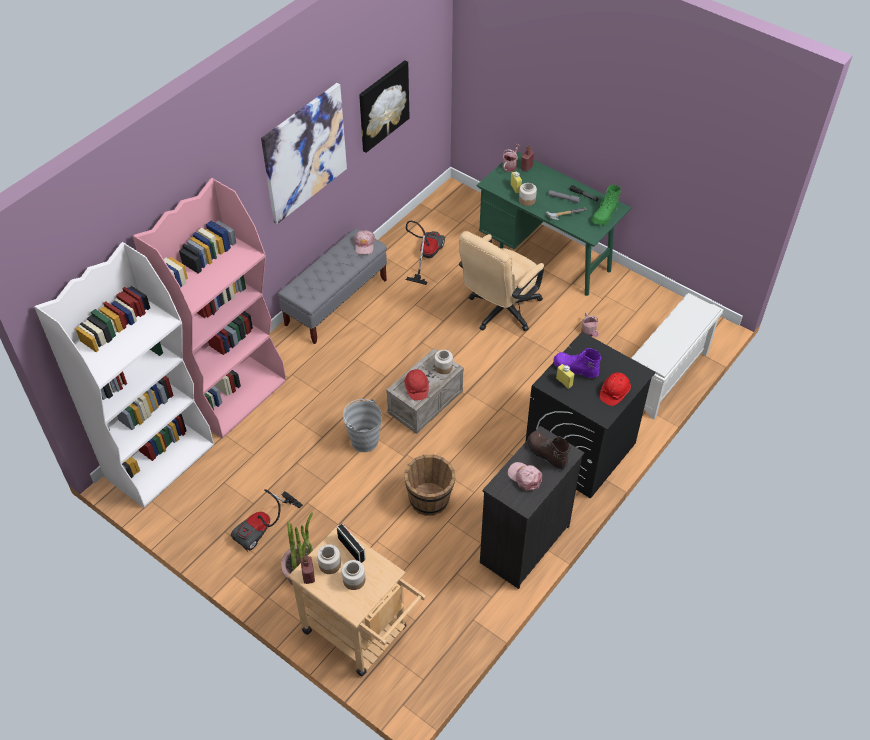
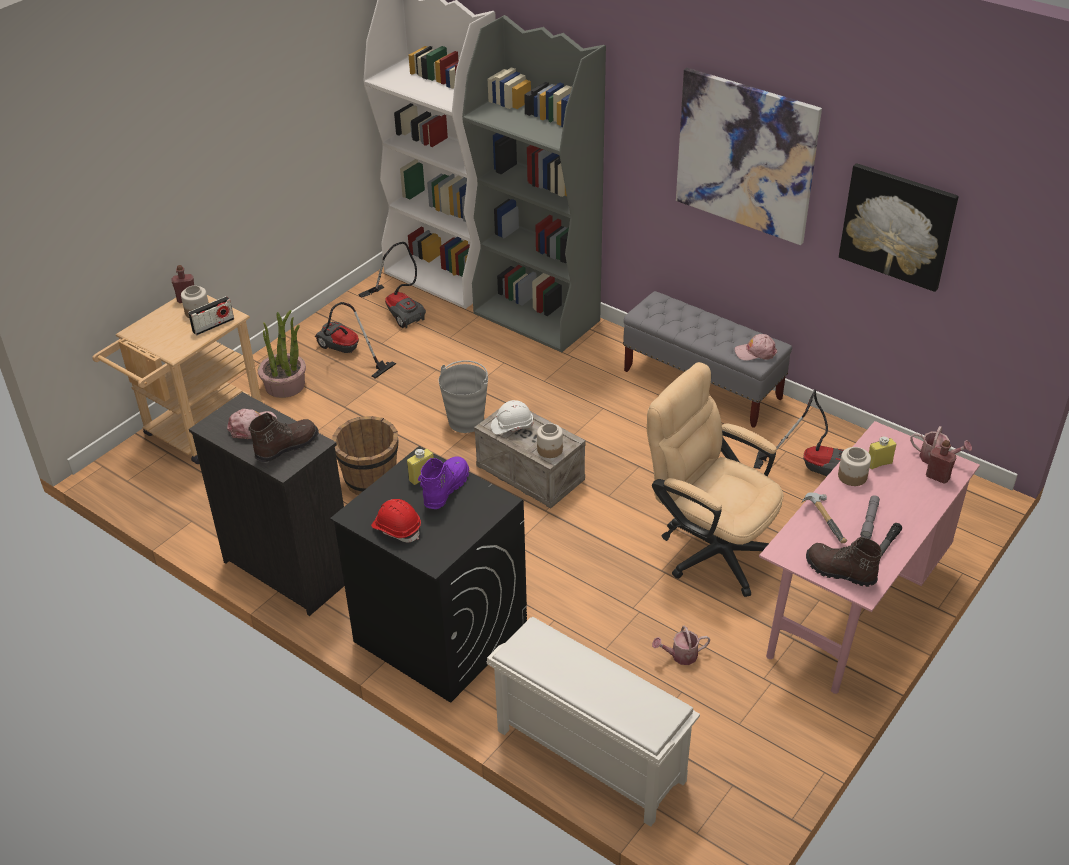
camera: 90 degrees right, 10 degrees down
(206, 493) = (399, 310): none -> vacuum cleaner
(235, 395) = (537, 317): pink bookcase -> grey bookcase
(354, 580) = (172, 329): jar -> none
(416, 388) = (512, 426): red hard hat -> white hard hat
(547, 255) = (852, 607): green desk -> pink desk
(605, 215) = (839, 572): green boot -> brown boot

